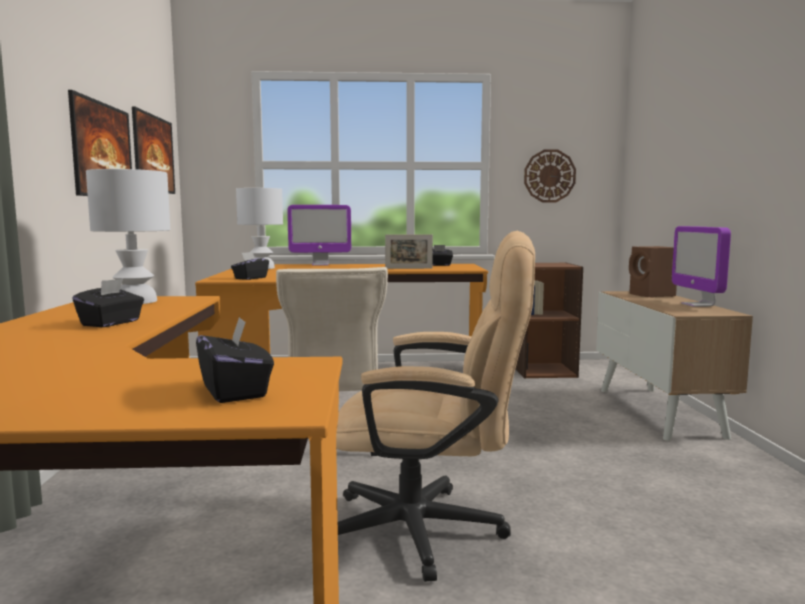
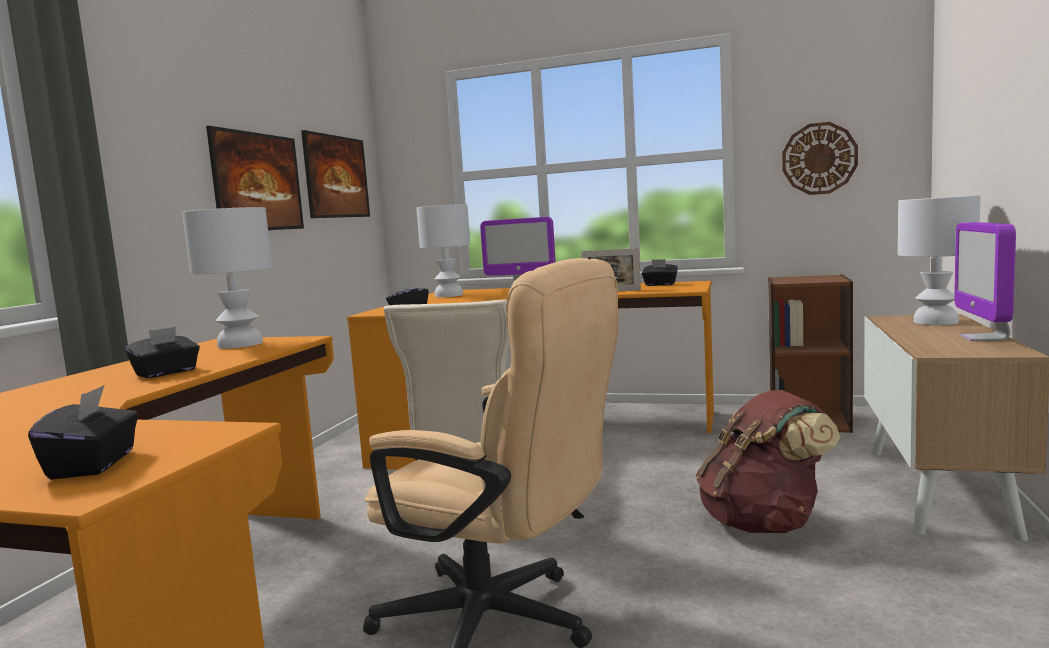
camera: 20 degrees right, 0 degrees up
(566, 441) = (764, 523): none -> brown backpack
(652, 295) = (936, 322): brown speaker -> white table lamp

